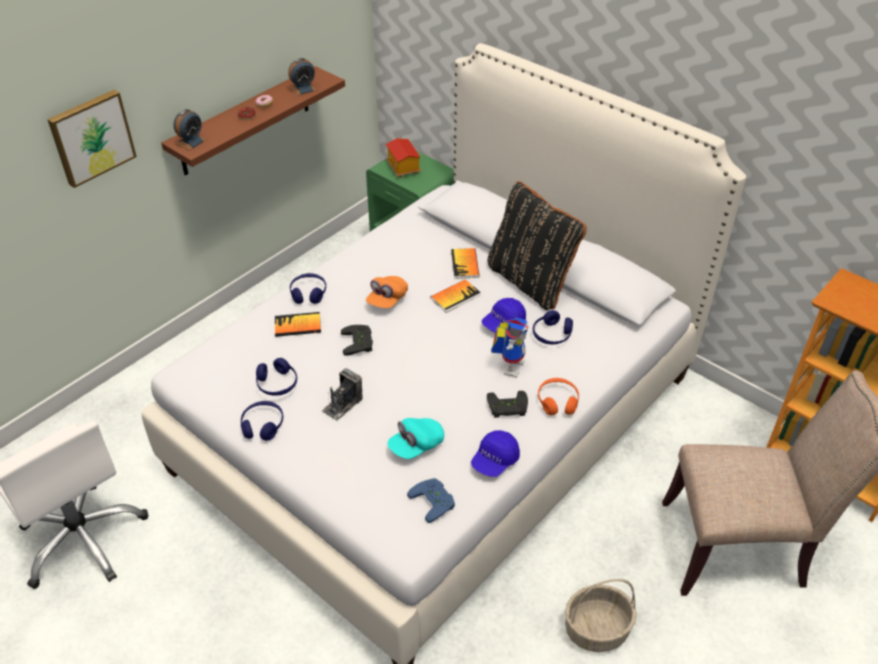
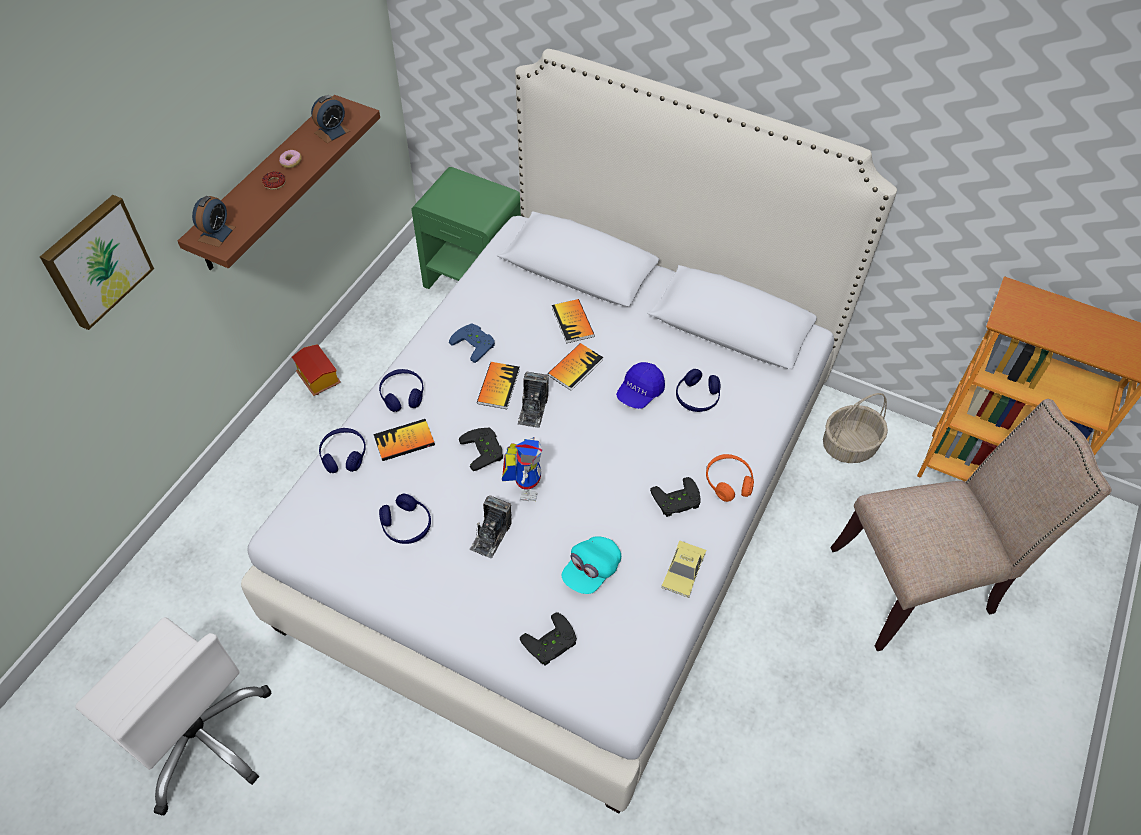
camera: 15 degrees left, 10 degrees up
(263, 425) = (407, 583): blue headphones -> blue headphones (344, 455)
(363, 492) = (551, 644): none -> black game controller
(387, 300) = (498, 386): orange cap -> book
(402, 168) = (455, 198): toy house -> toy house (318, 379)
(409, 320) = (533, 409): none -> camera
(435, 501) = (633, 636): blue game controller -> blue game controller (475, 343)
(495, 461) = (683, 571): blue cap -> toy car
(510, 364) = (663, 444): toy robot -> toy robot (525, 484)
(531, 281) = (653, 331): black pillow -> none
(596, 630) = (802, 711): basket -> basket (849, 446)

